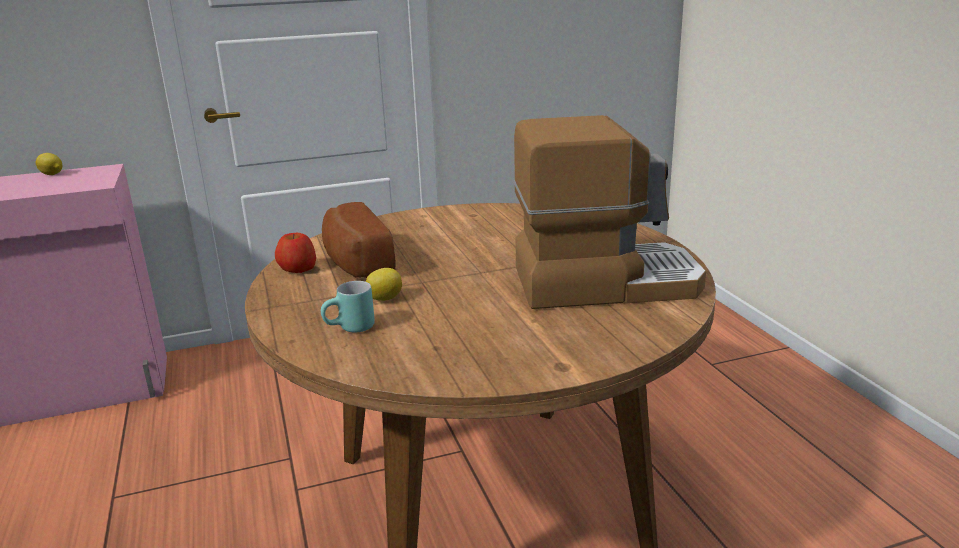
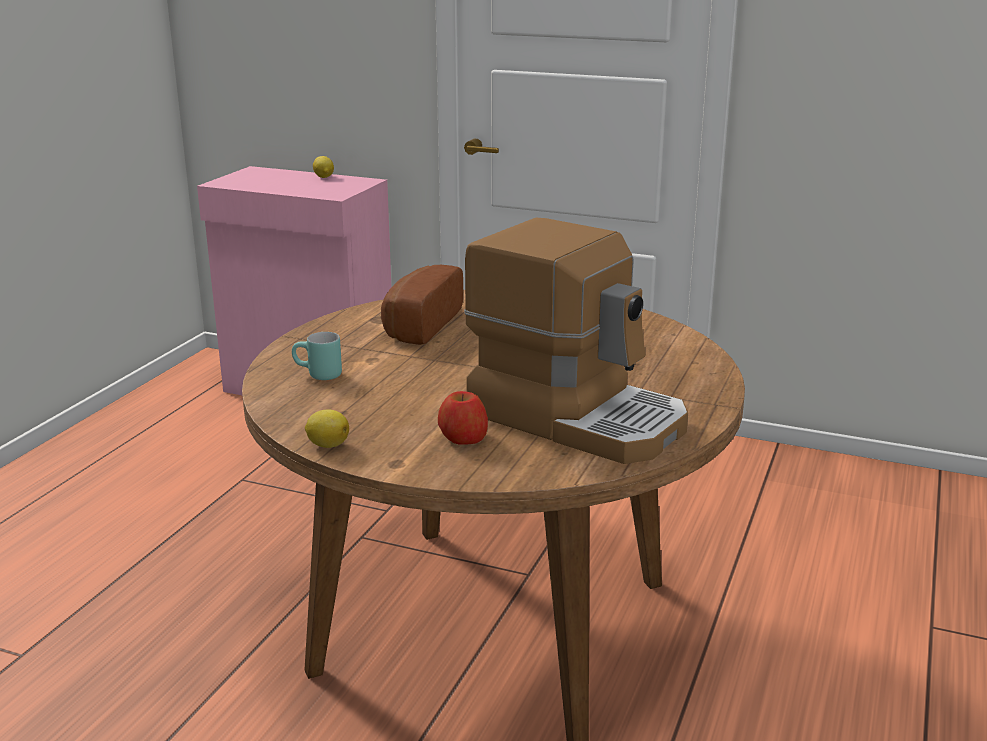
camera: 40 degrees right, 0 degrees up
(297, 269) = (371, 315): apple -> apple (463, 438)
(384, 299) = (382, 362): lemon -> lemon (327, 445)

